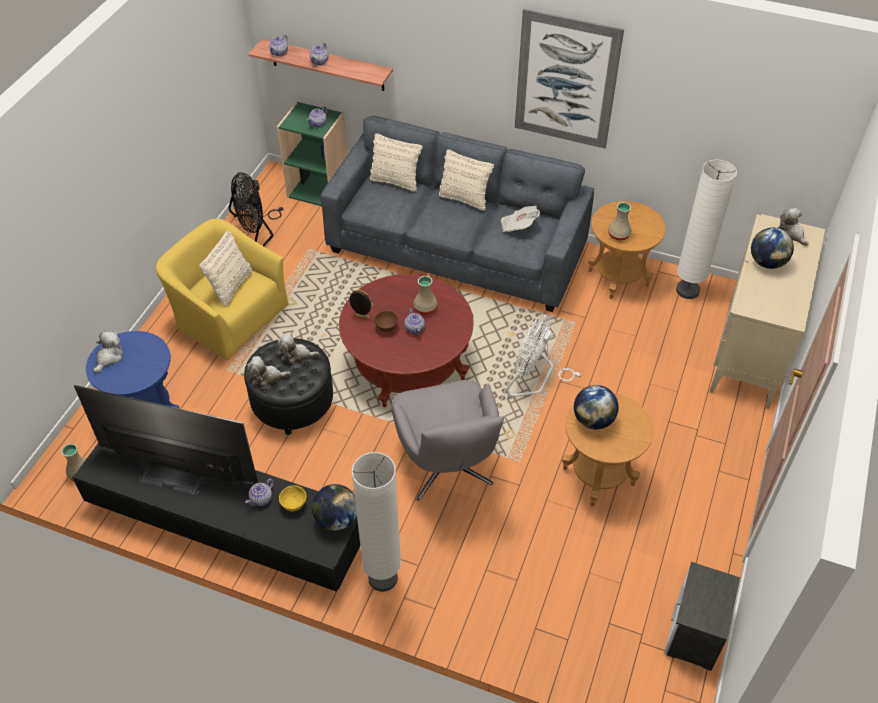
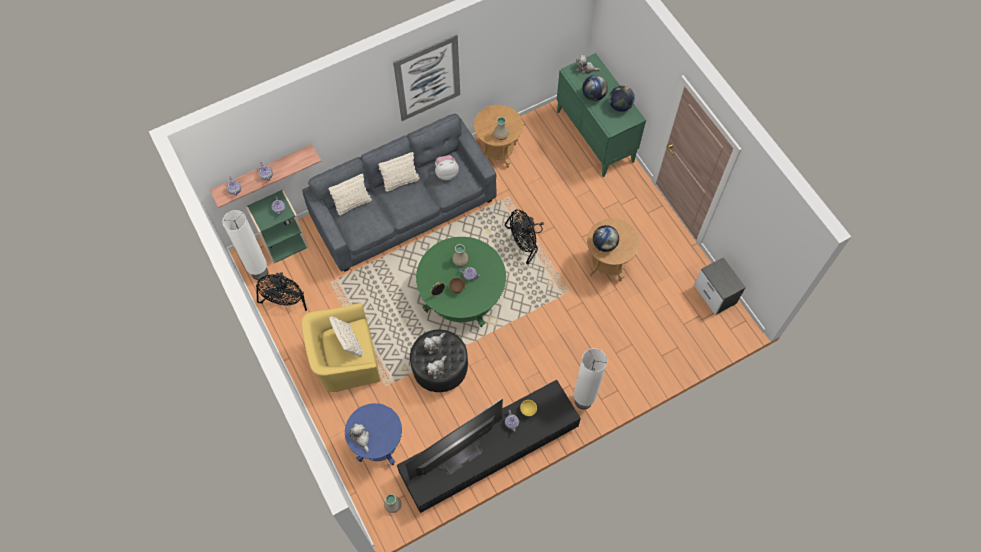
camera: 50 degrees left, 15 degrees up
(336, 519) = (553, 397): globe -> globe (620, 106)
(407, 362) = (462, 293): red coffee table -> green coffee table
(446, 465) = (543, 325): grey armchair -> none
(518, 226) = (446, 173): newspaper -> plush toy
(537, 374) = (525, 241): white fan -> black fan
(687, 290) = (535, 129): white floor lamp -> white floor lamp (260, 273)
(751, 349) = (595, 137): beige cabinet -> green cabinet

